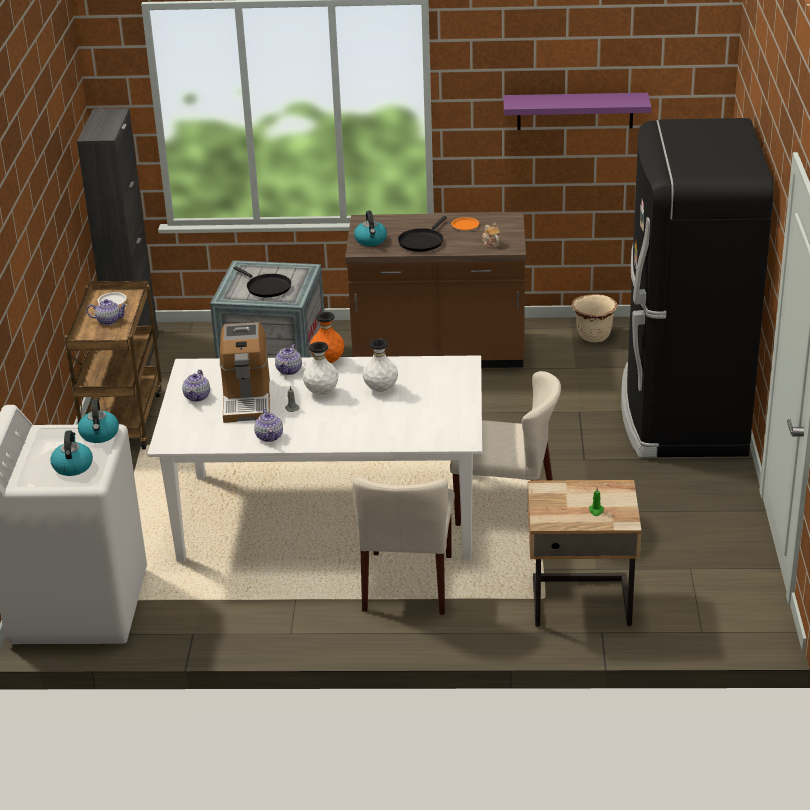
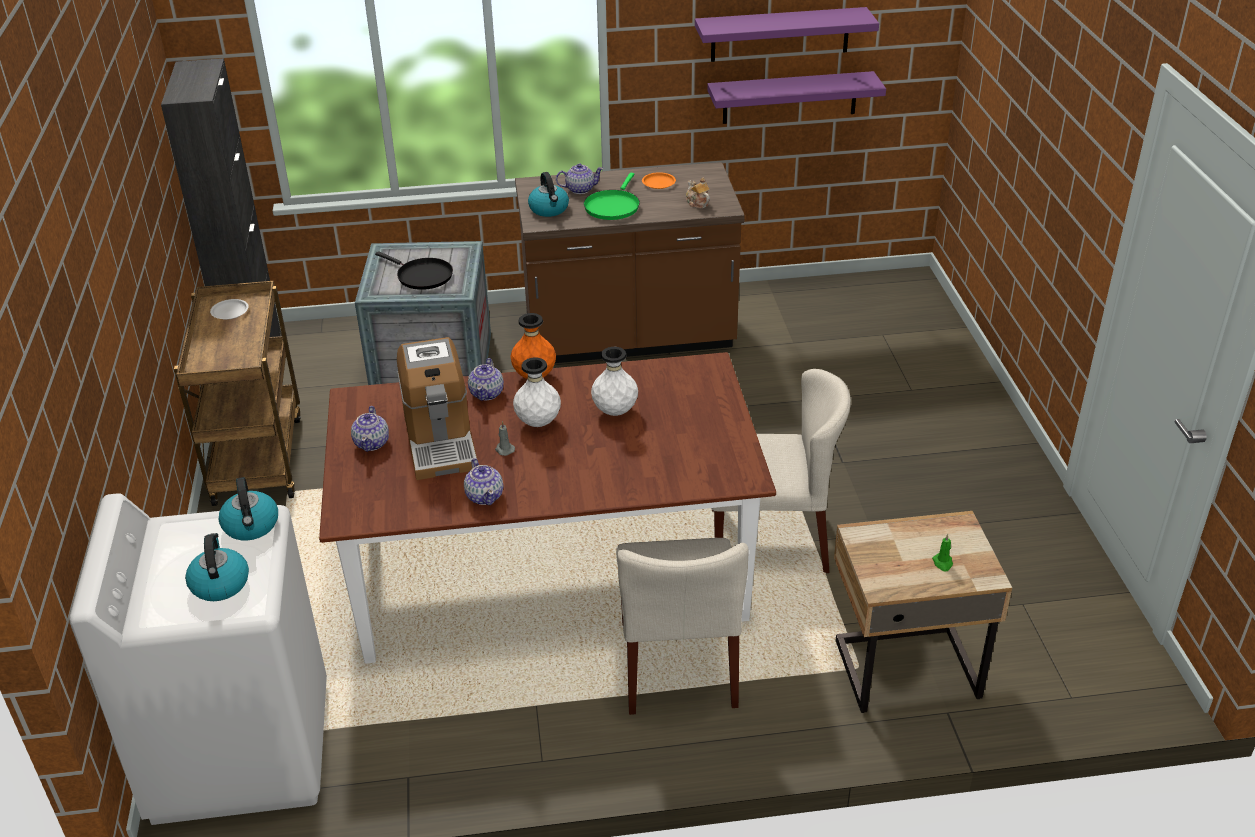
camera: 10 degrees left, 5 degrees up
(108, 321) = (229, 339): teapot -> teapot (580, 189)
(329, 516) = (551, 572): white dining table -> brown dining table
(422, 241) = (612, 206): black frying pan -> green frying pan
(585, 163) = (790, 97): none -> purple shelf
(593, 336) = (801, 302): beige planter -> none
(681, 415) = (936, 393): black fridge -> none

